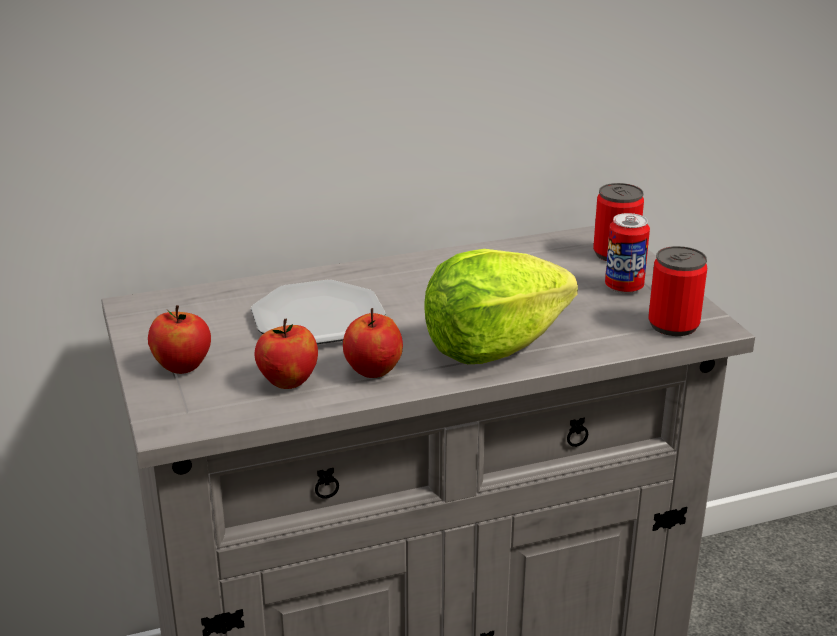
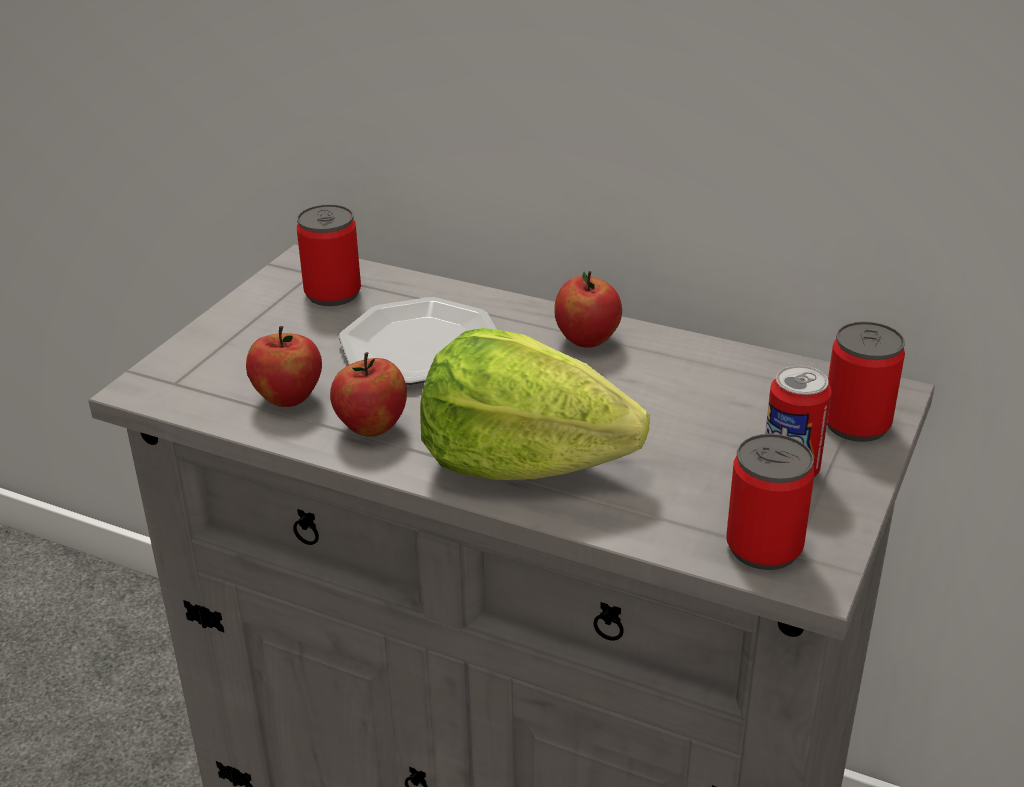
camera: 45 degrees right, 5 degrees up
(182, 367) = (240, 339): apple -> apple (587, 340)
(196, 314) = (333, 293): none -> can

